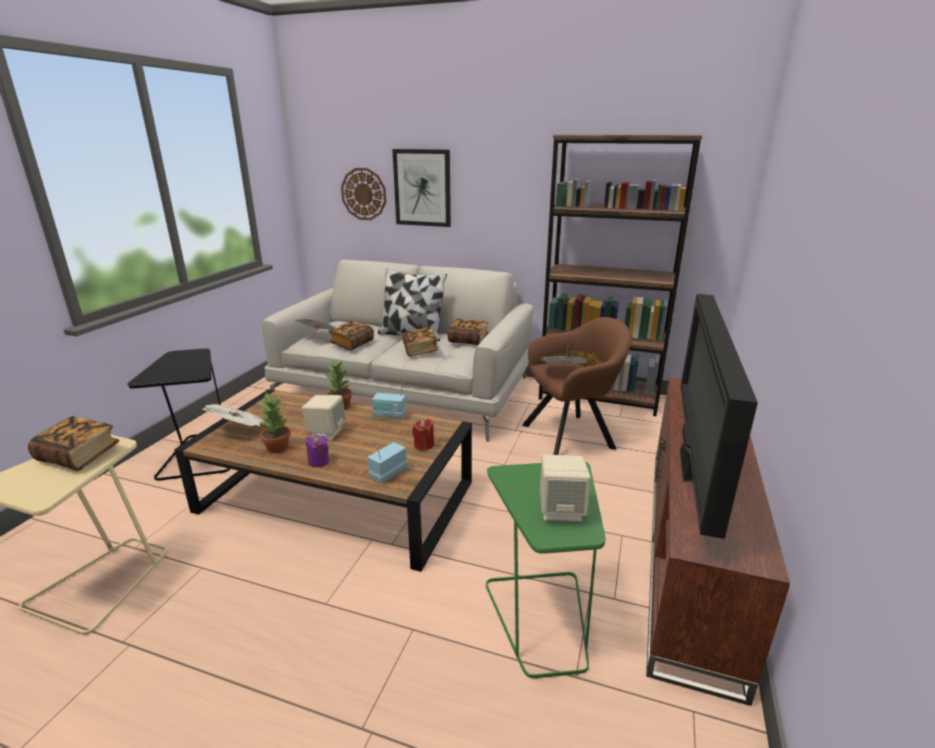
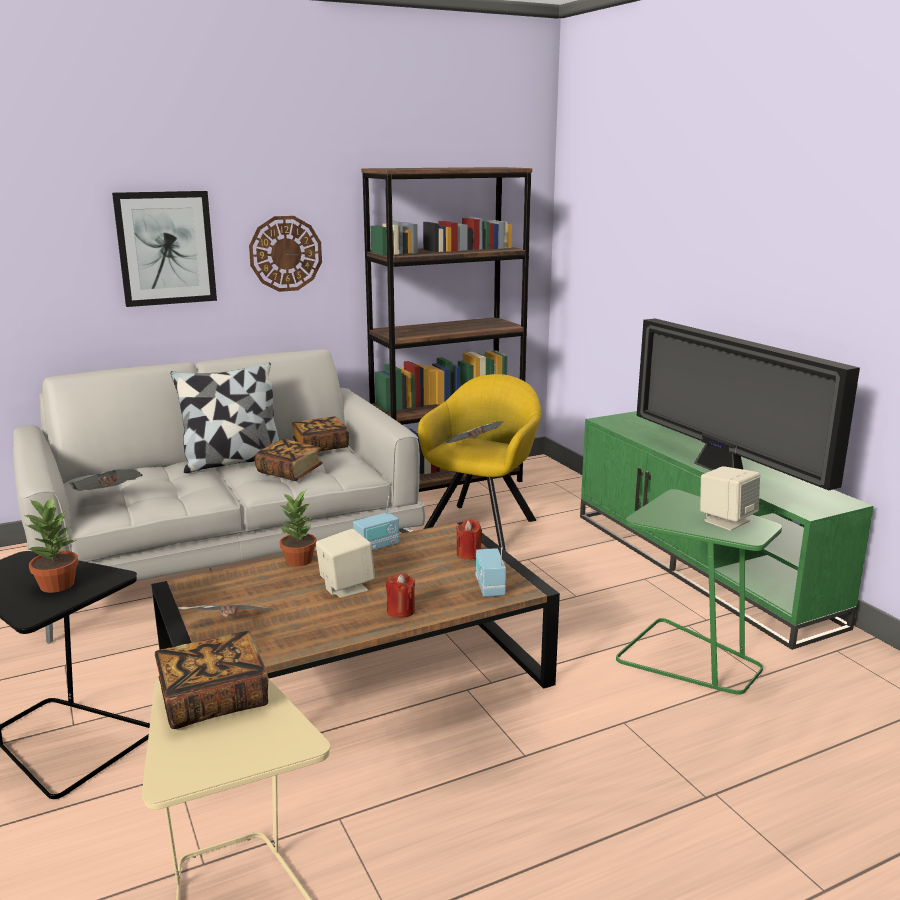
camera: 45 degrees left, 5 degrees down
(278, 447) = (324, 622): potted plant -> potted plant (57, 584)
(318, 461) = (401, 611): purple candle -> red candle
(352, 344) = (181, 492): book -> none
(364, 194) = (58, 266): wall clock -> wall clock (285, 253)
(572, 435) = (483, 524): brown armchair -> yellow armchair
(692, 552) = (700, 566): brown tv stand -> green tv stand

